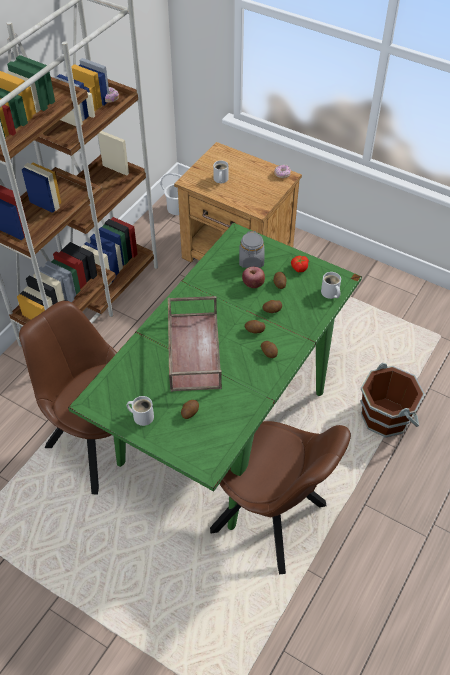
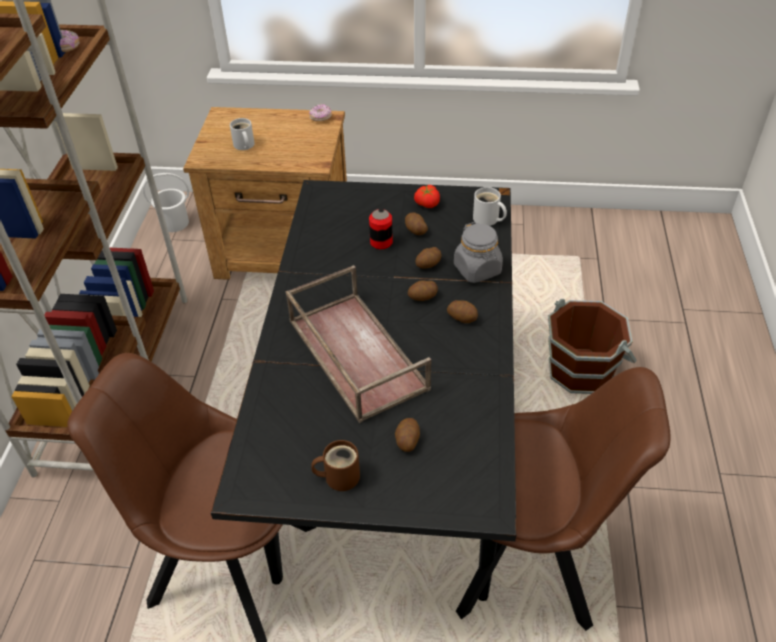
camera: 25 degrees left, 5 degrees down
(142, 416) = (339, 475): white mug -> brown mug
(224, 425) = (392, 463): green dining table -> black dining table
(251, 260) = (359, 215): grey jar -> grey jar (477, 269)
(253, 284) = (381, 242): apple -> can

